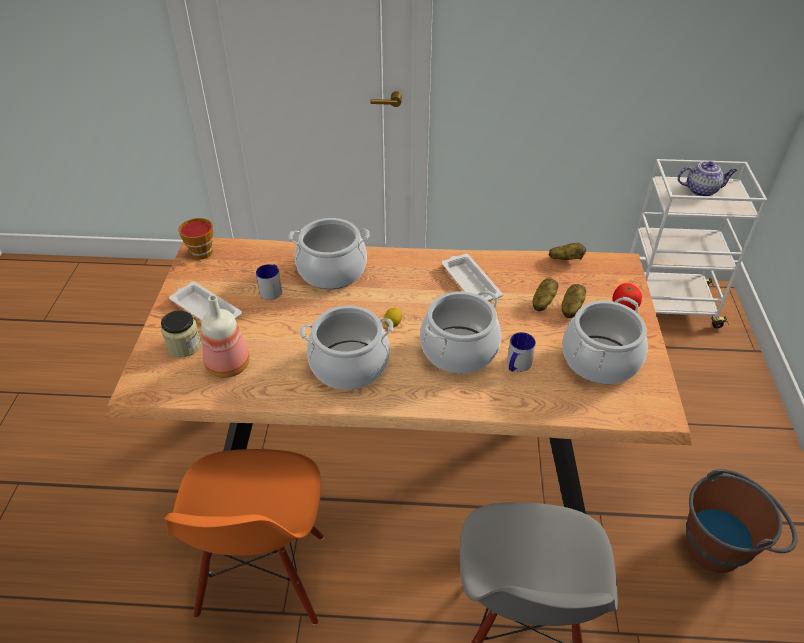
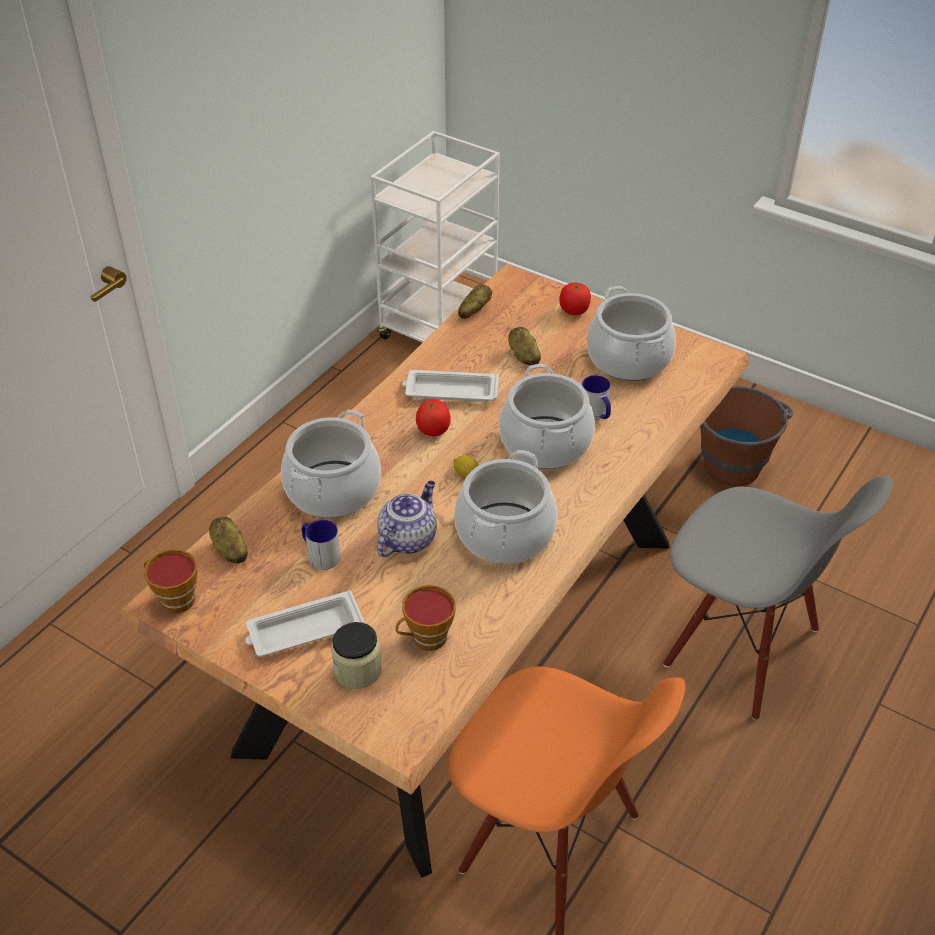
camera: 60 degrees left, 0 degrees up
(227, 366) = (426, 639): bottle -> cup
(423, 290) = (433, 430): none -> tomato
(571, 308) = (547, 343): potato -> potato (230, 550)
(702, 190) = (427, 182): teapot -> teapot (407, 538)

